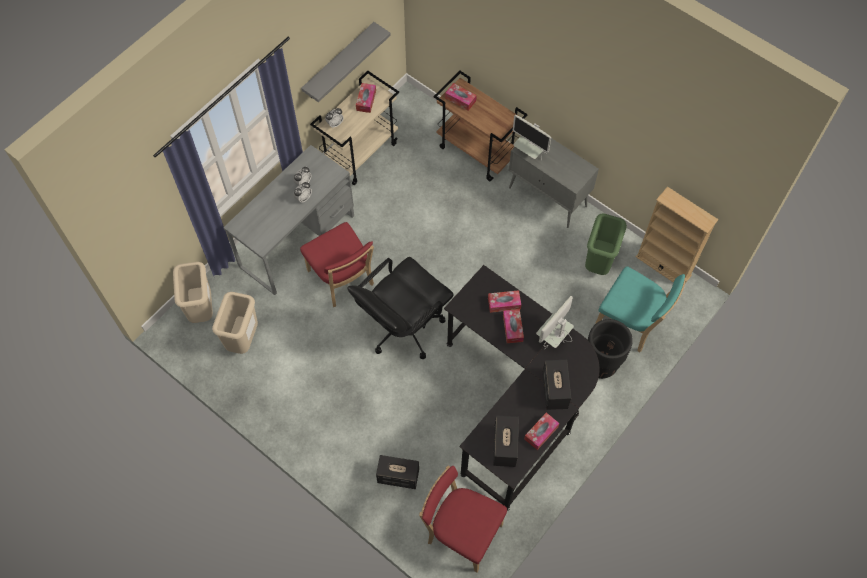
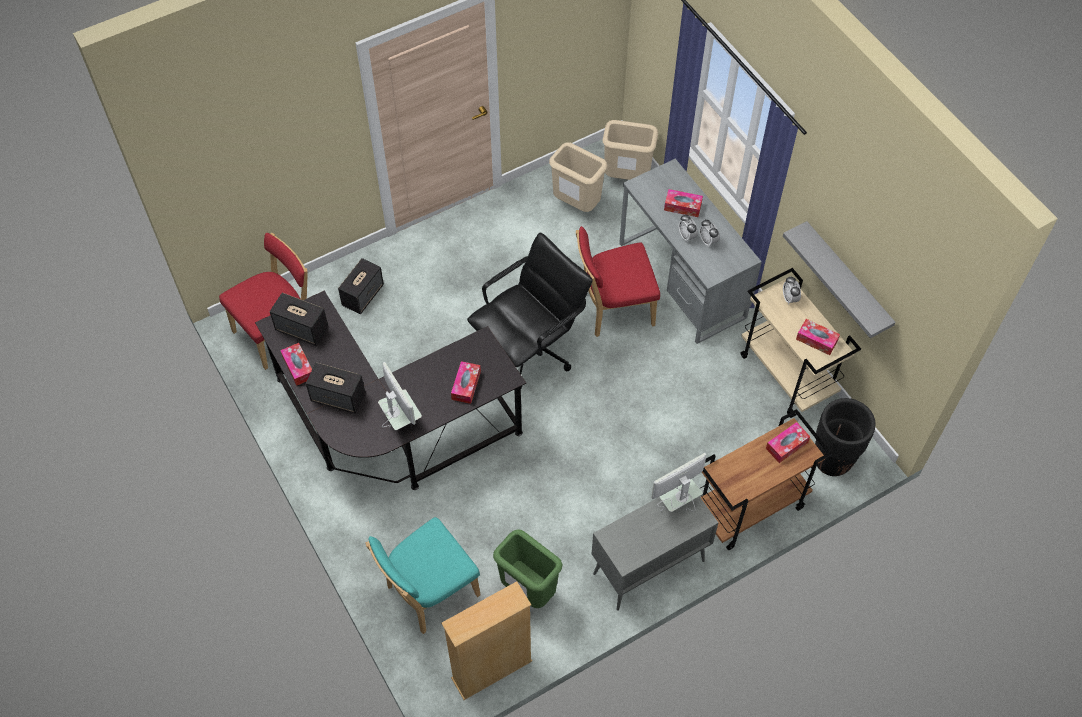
camera: 110 degrees right, 5 degrees down
(403, 326) = (530, 350): black office chair -> black office chair turned 75 degrees clockwise
(512, 328) = (431, 383): tissue box -> tissue box (682, 206)
(601, 365) = (391, 535): black planter -> black planter (832, 461)

